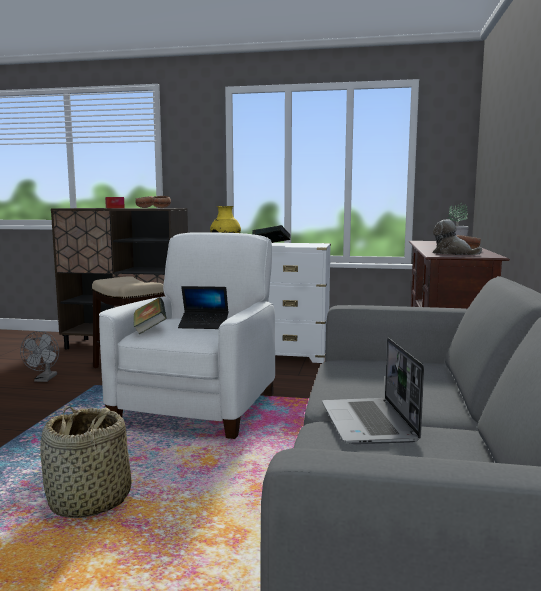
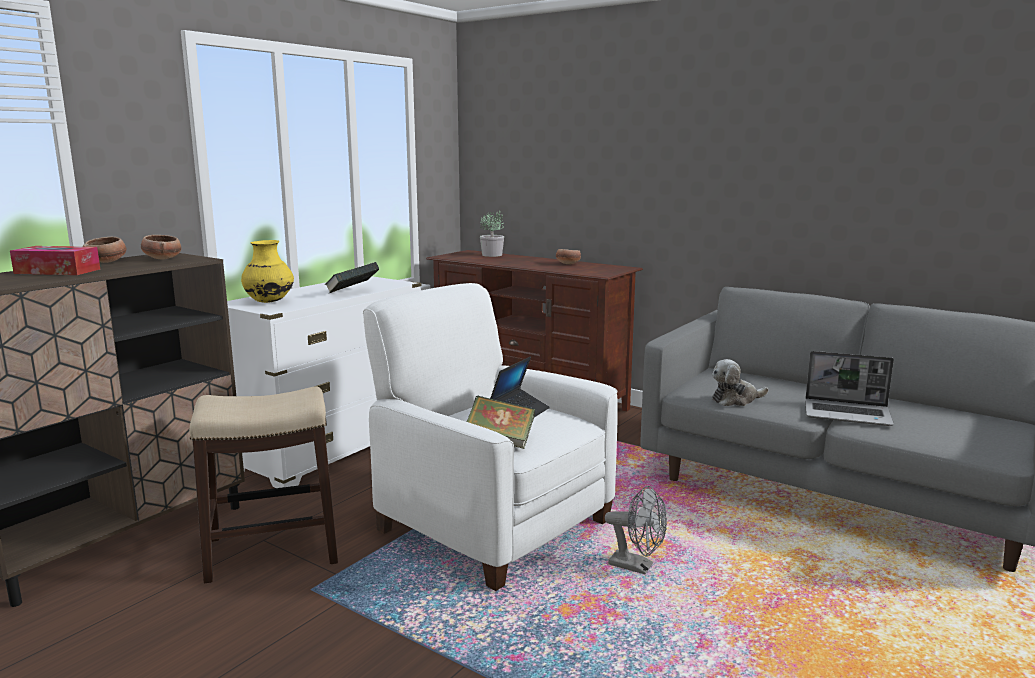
camera: 65 degrees left, 5 degrees up
(44, 379) = (209, 640): grey fan -> grey fan (637, 566)
(89, 501) = (716, 624): basket -> none
(453, 253) = (593, 270): plush toy -> plush toy (736, 400)

